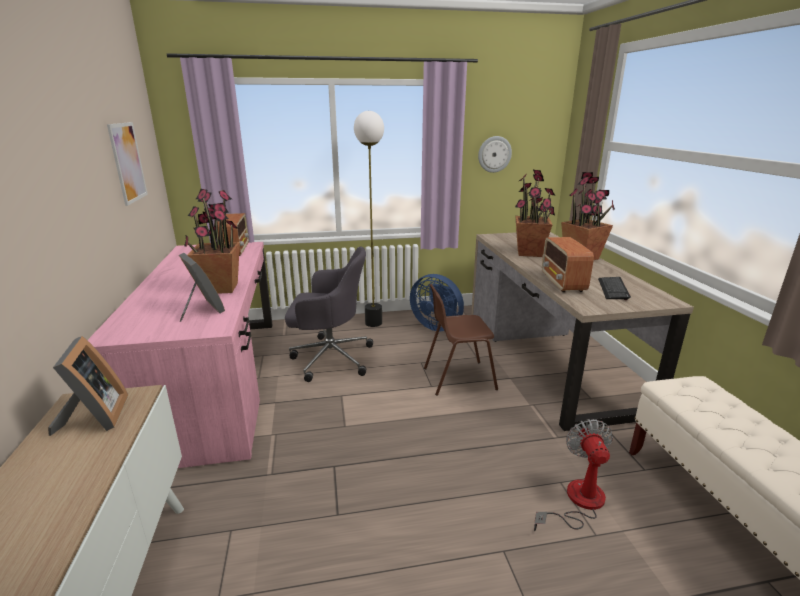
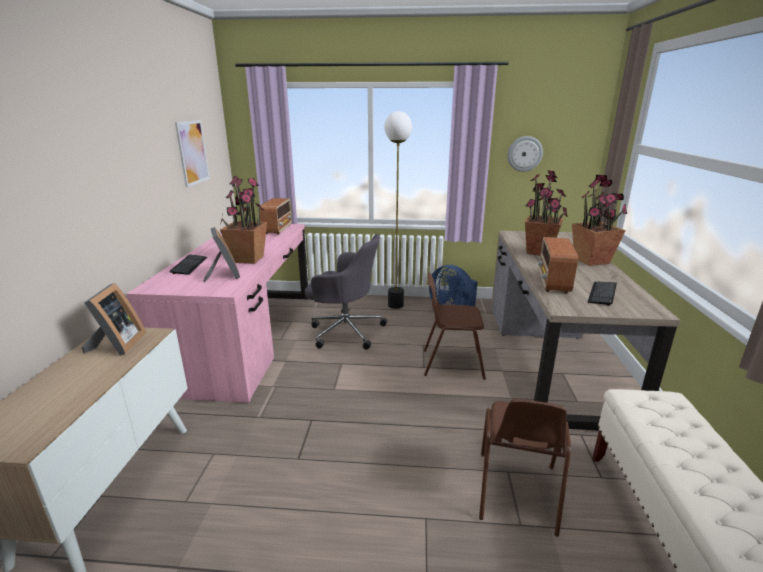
camera: 15 degrees right, 0 degrees up
(148, 303) = (189, 265): none -> keyboard
(577, 502) = (516, 492): fan -> brown chair

